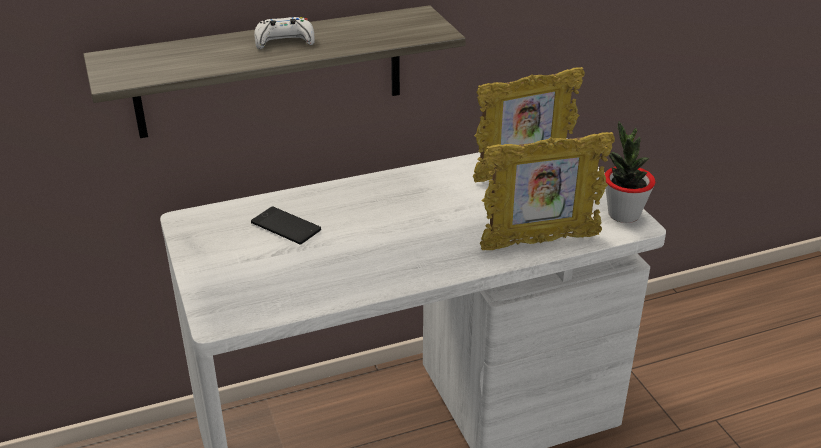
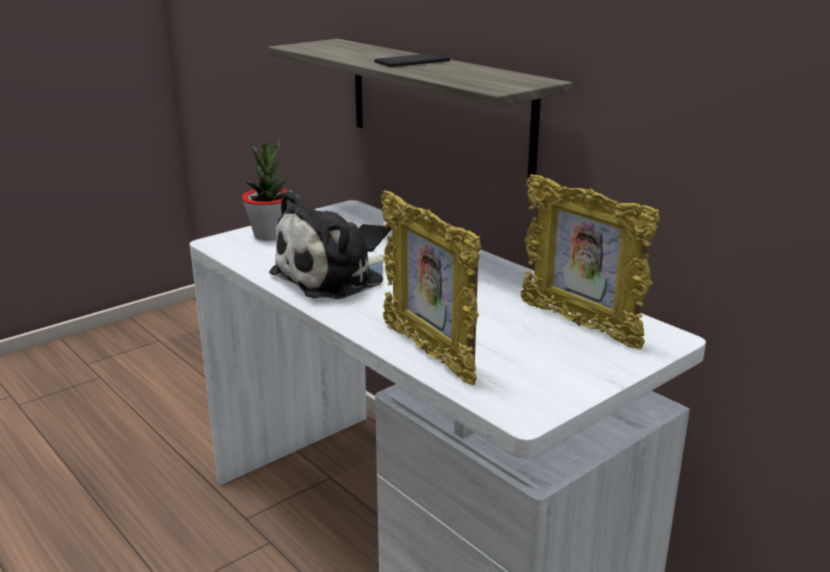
camera: 70 degrees right, 10 degrees down
(284, 41) = (412, 61): white game controller -> phone
(368, 261) = (334, 277): none -> plush toy
(623, 214) = (541, 401): potted plant -> potted plant (269, 235)

